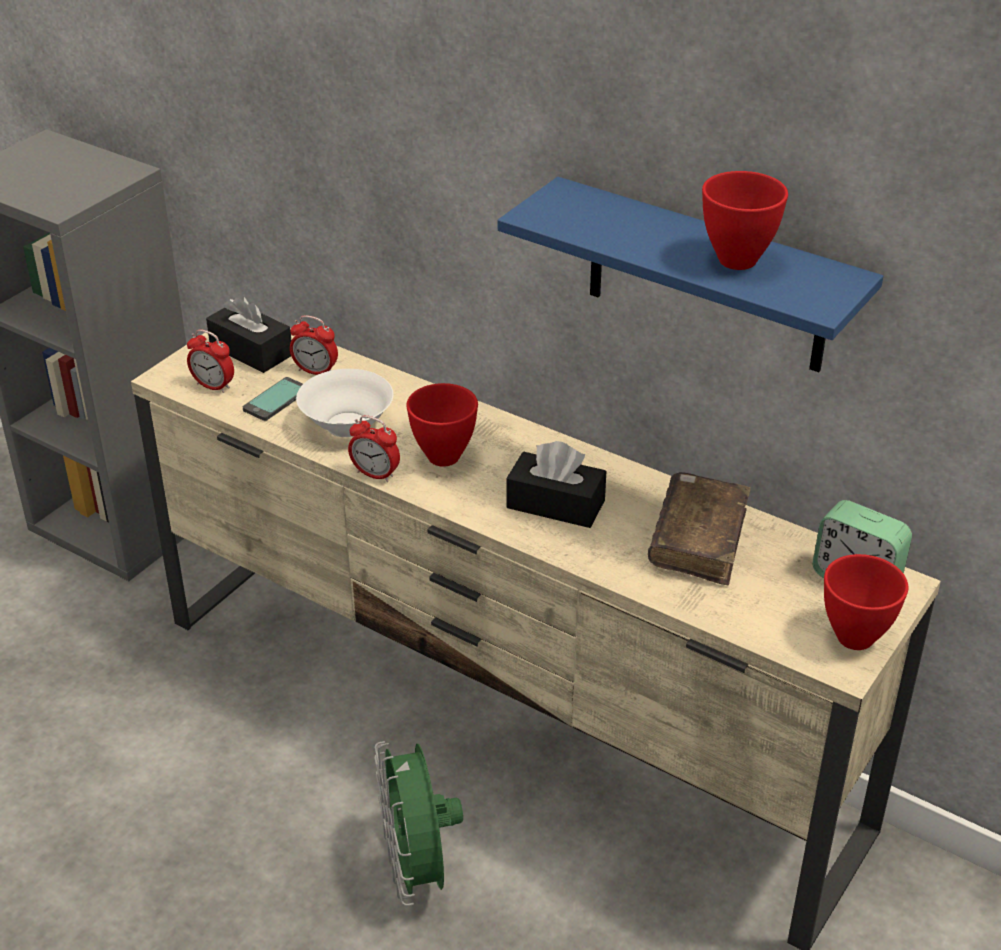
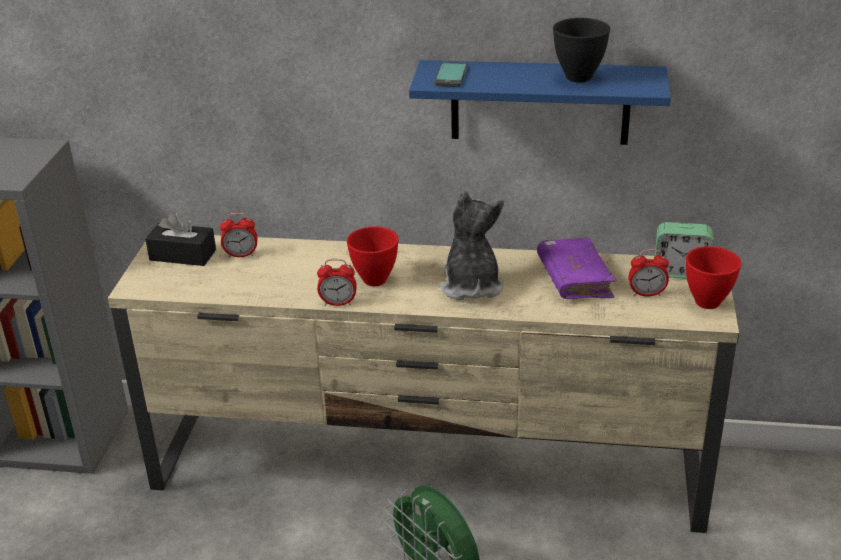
camera: 25 degrees left, 5 degrees down
(213, 386) = (174, 283): alarm clock -> alarm clock (646, 294)
(276, 400) = (228, 279): phone -> phone (451, 76)
(347, 424) = (292, 279): white bowl -> none
(555, 504) = (471, 285): black tissue box -> plush toy
(698, 540) = (574, 279): brown book -> purple book
(739, 260) = (579, 77): red bowl -> black bowl

